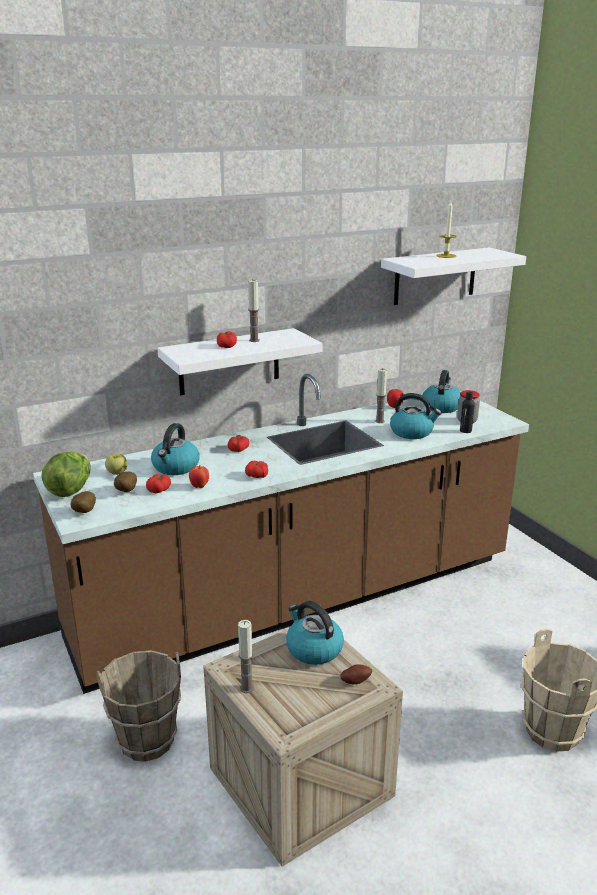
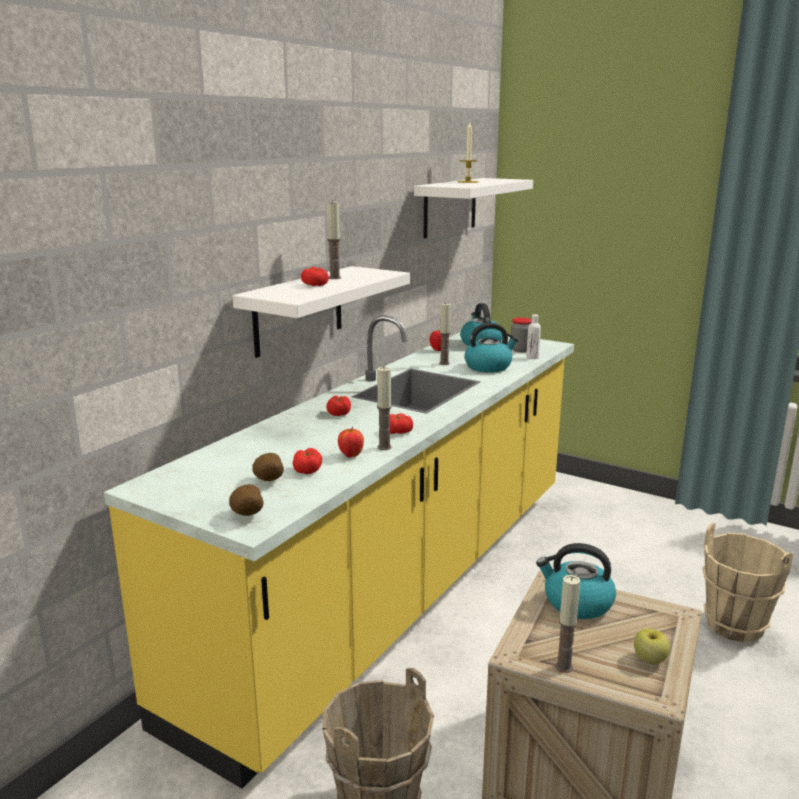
camera: 30 degrees left, 5 degrees down
(70, 489) = (189, 496): lettuce -> none
(117, 472) = (226, 465): apple -> apple (649, 659)
(175, 467) = (293, 444): kettle -> none
(230, 485) = (384, 447): none -> candle
(298, 601) = (399, 589): brown counter -> yellow counter
(355, 680) = (652, 617): potato -> none
(465, 431) = (532, 357): black bottle -> white bottle

